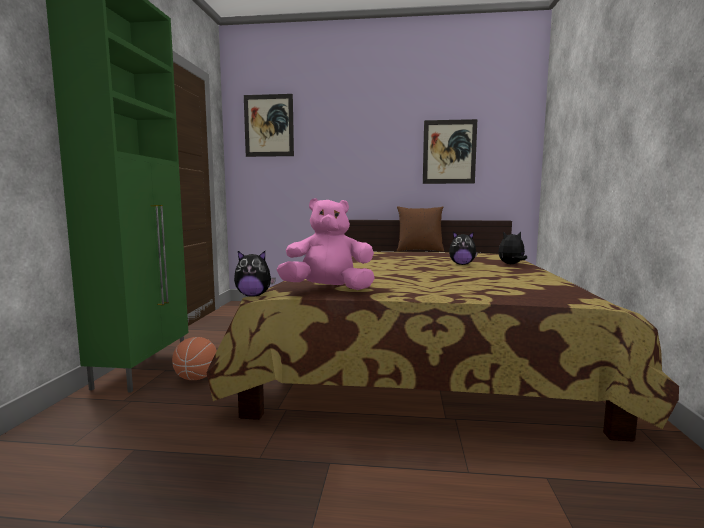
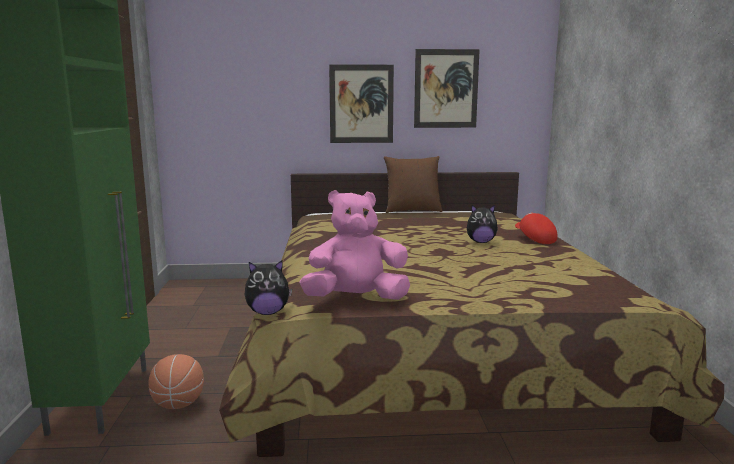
camera: 10 degrees left, 5 degrees up
(269, 125) = (214, 50): picture -> picture (361, 104)
(511, 264) = (534, 239): plush toy -> red cap

